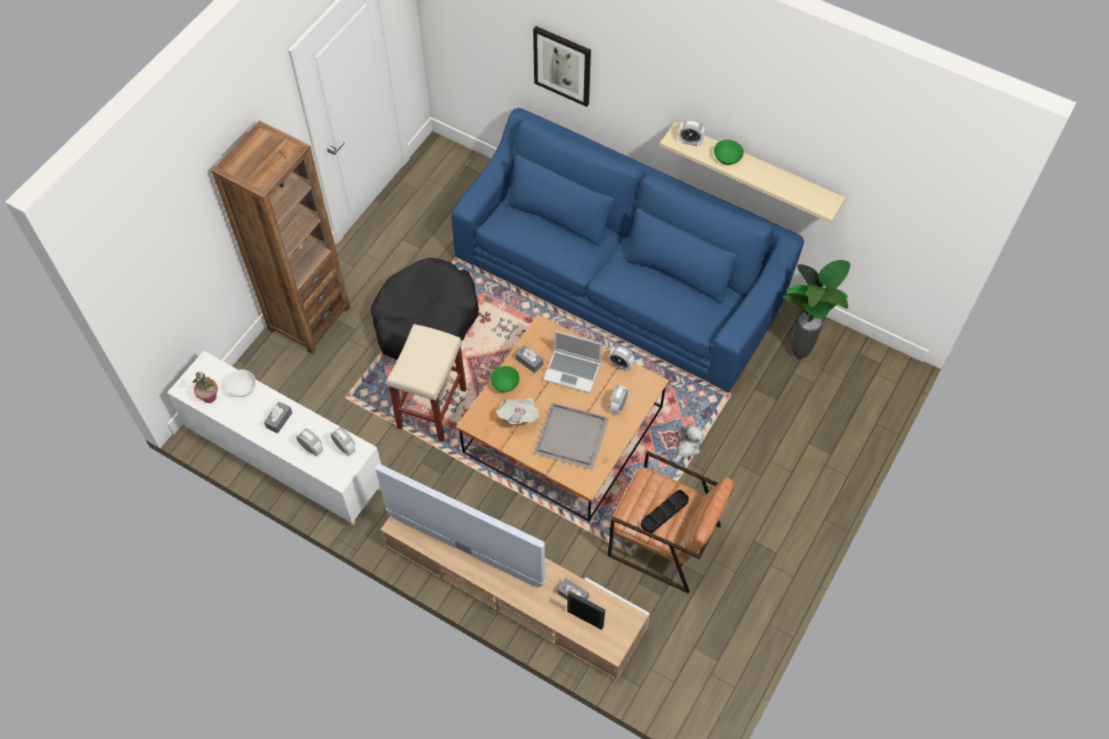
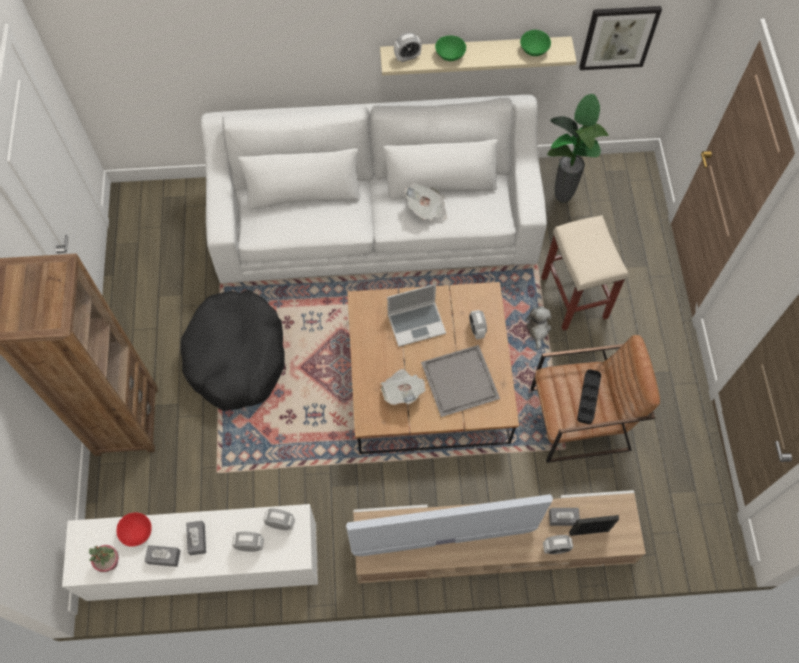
camera: 35 degrees left, 5 degrees up
(243, 388) = (137, 531): white bowl -> red bowl
(432, 407) = (302, 431): beige stool -> beige stool (573, 297)
(505, 384) = (368, 370): green bowl -> green bowl (534, 49)
(529, 361) = (373, 338): grey tissue box -> grey tissue box (164, 557)
(562, 65) = (242, 47): picture -> picture (618, 37)
(619, 280) = (376, 222): blue sofa -> white sofa
(620, 365) = (451, 293): alarm clock -> alarm clock (555, 548)
(647, 283) = (426, 208): none -> newspaper

